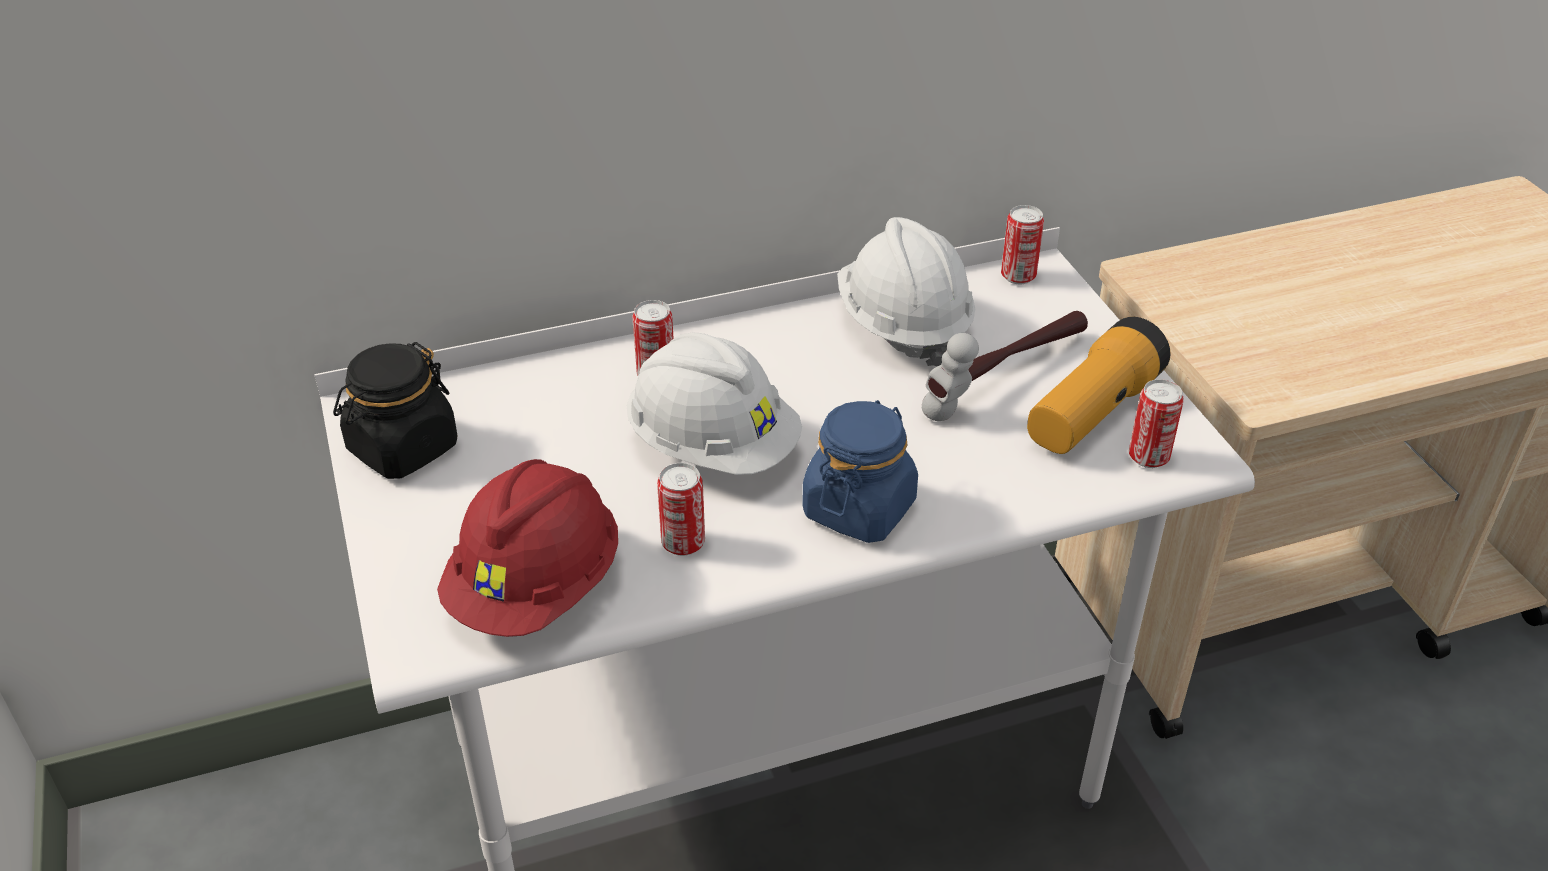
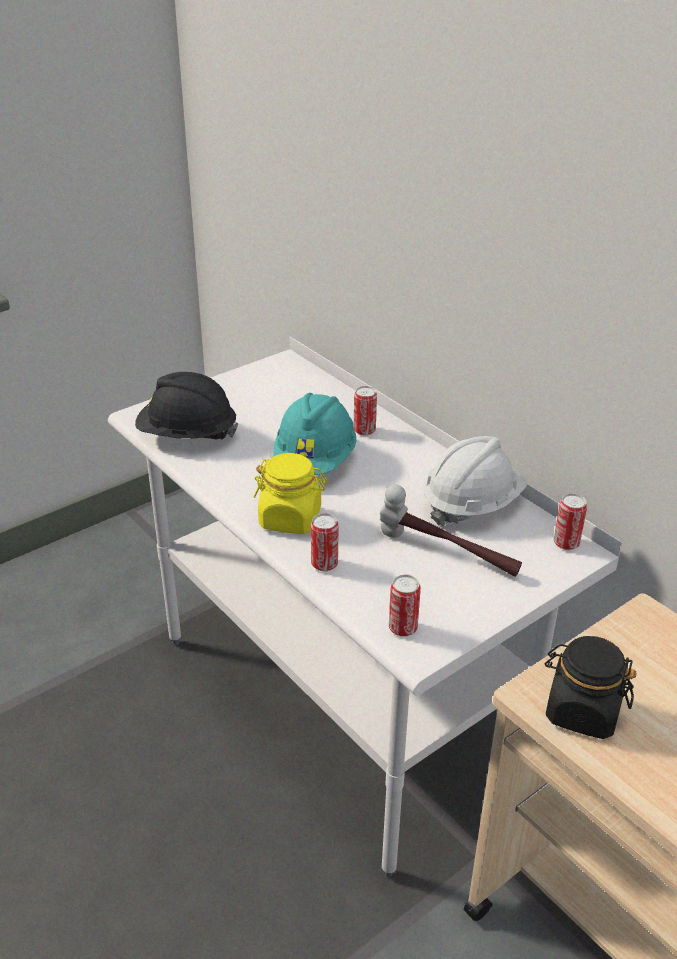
camera: 70 degrees right, 5 degrees down
(402, 448) = (264, 377): black jar -> black jar (582, 711)
(537, 588) = (187, 435): red hard hat -> black hard hat
(683, 543) = (236, 468): can -> can (324, 564)
(713, 447) = (315, 461): white hard hat -> turquoise hard hat
(859, 508) = (290, 518): blue jar -> yellow jar
(1092, 412) = (434, 597): flashlight -> none

